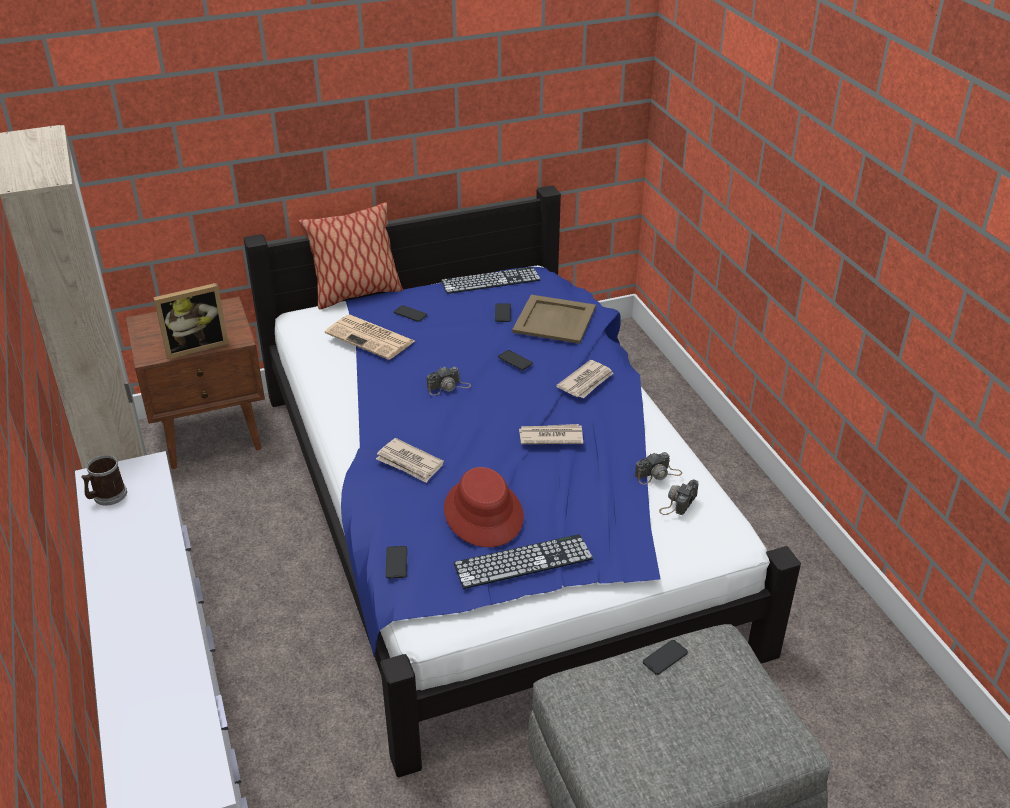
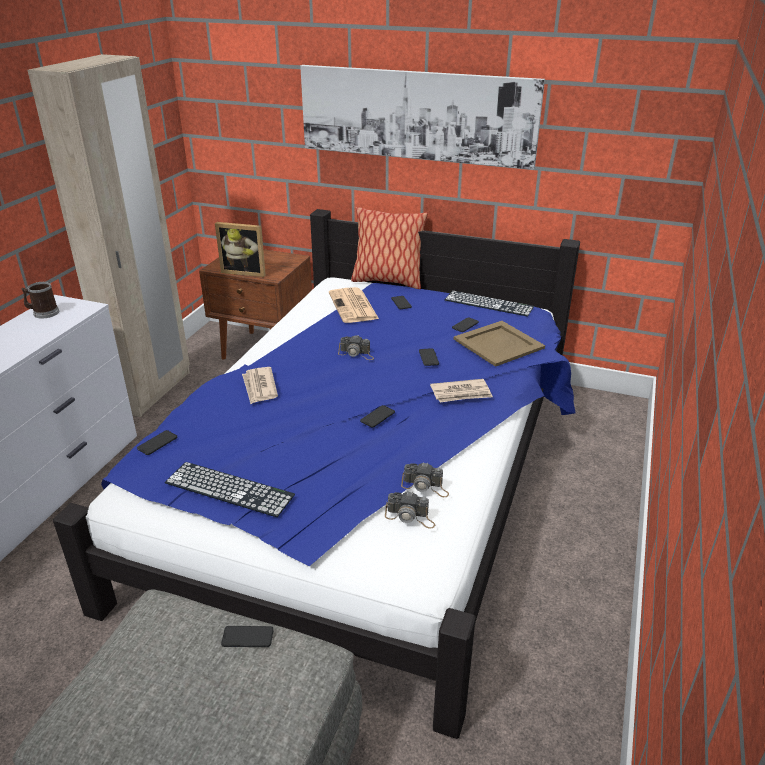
camera: 40 degrees right, 5 degrees down
(358, 97) = (416, 115): none -> picture
(484, 513) = (255, 442): red hat -> none
(550, 436) = (377, 417): newspaper -> phone
(678, 502) = (410, 517): camera -> camera turned 150 degrees counterclockwise

